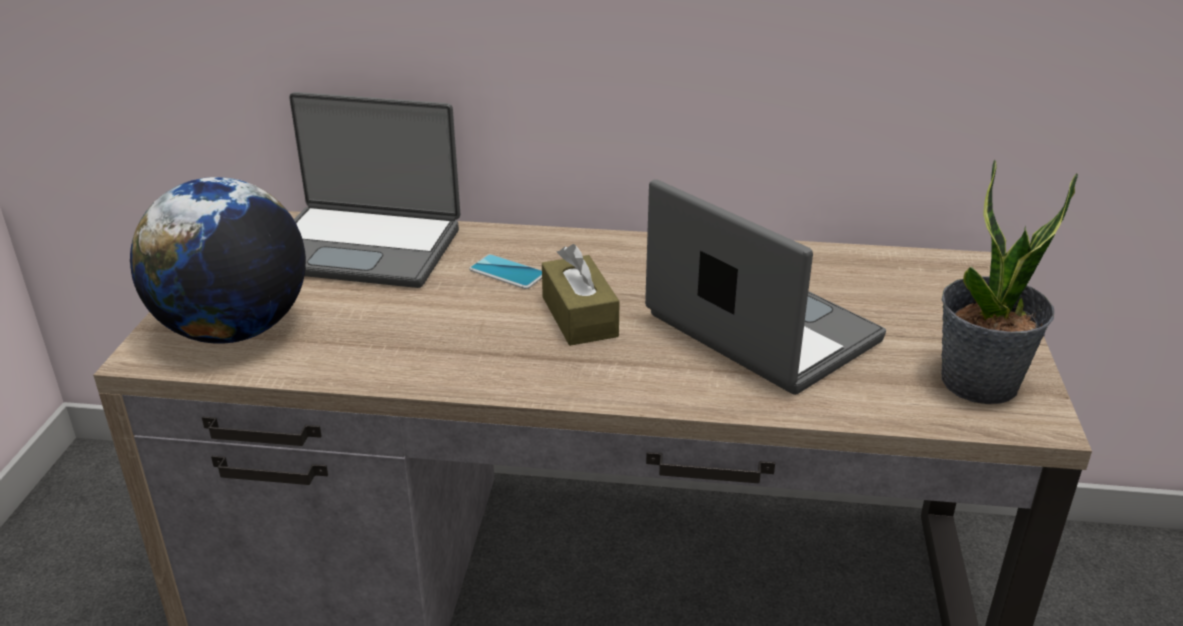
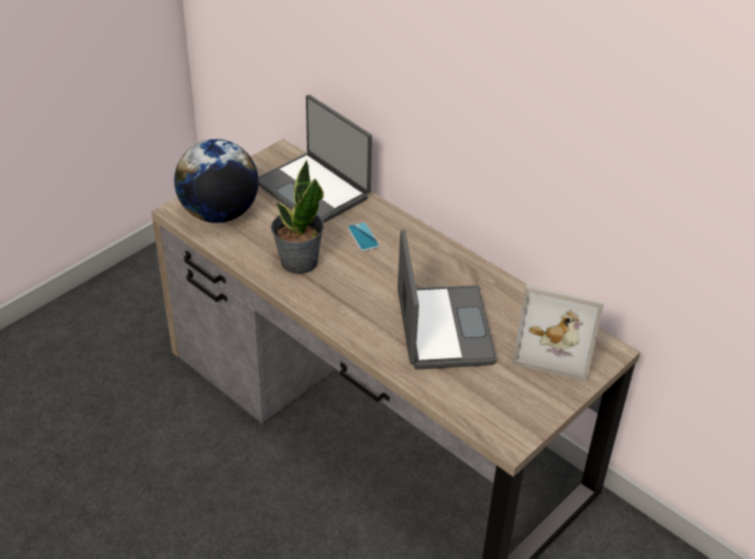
camera: 35 degrees right, 10 degrees up
(579, 316) = (368, 279): brown tissue box -> none
(921, 289) = (555, 348): none -> picture frame
(979, 383) = (510, 410): potted plant -> potted plant (298, 262)

